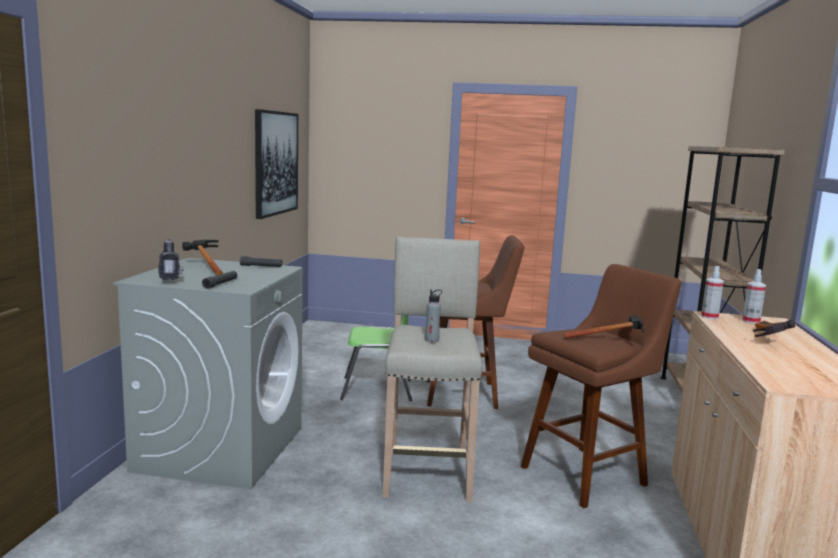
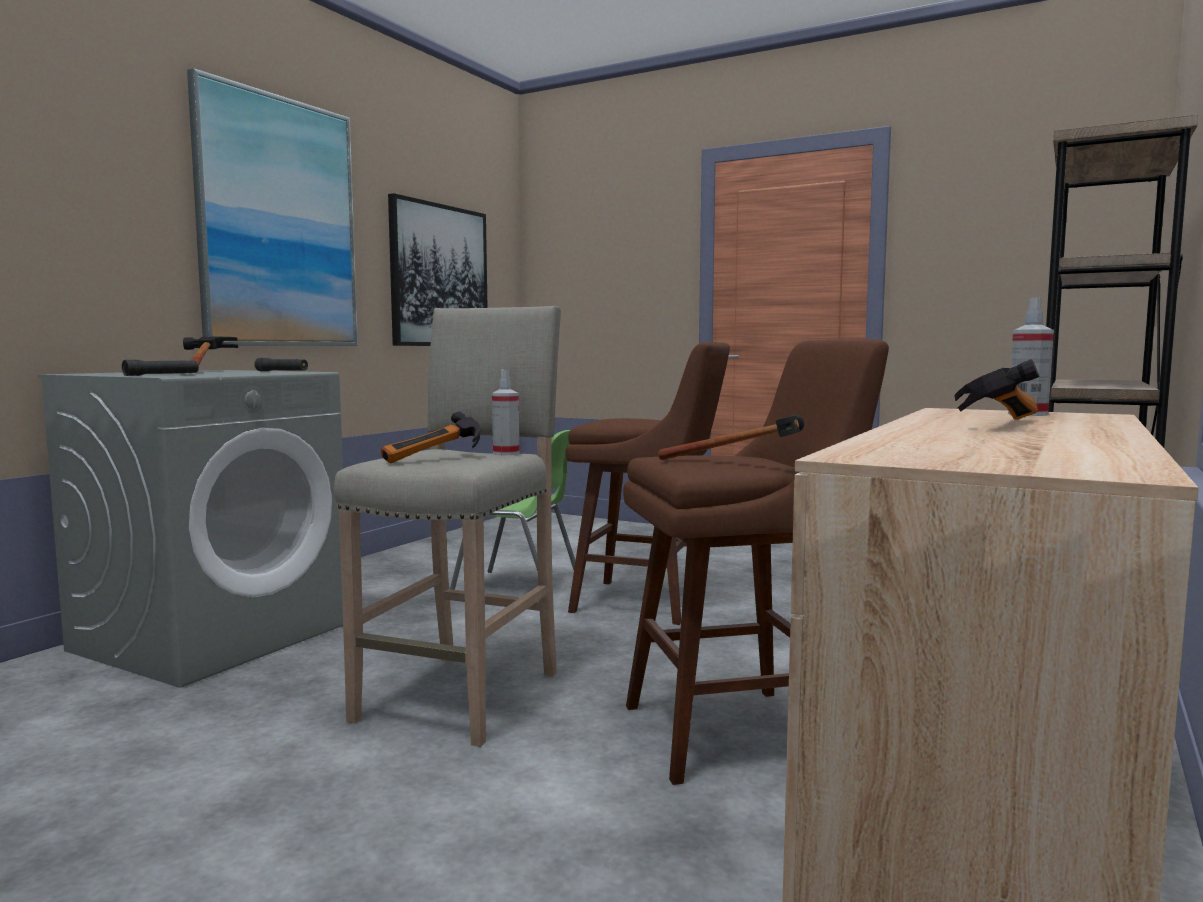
camera: 20 degrees right, 5 degrees down
(171, 279) = (120, 373): power drill -> none
(208, 143) = (278, 223): none -> picture
(432, 340) = (436, 459): grey bottle -> hammer
(709, 317) = (940, 410): spray bottle -> spray bottle (506, 453)

